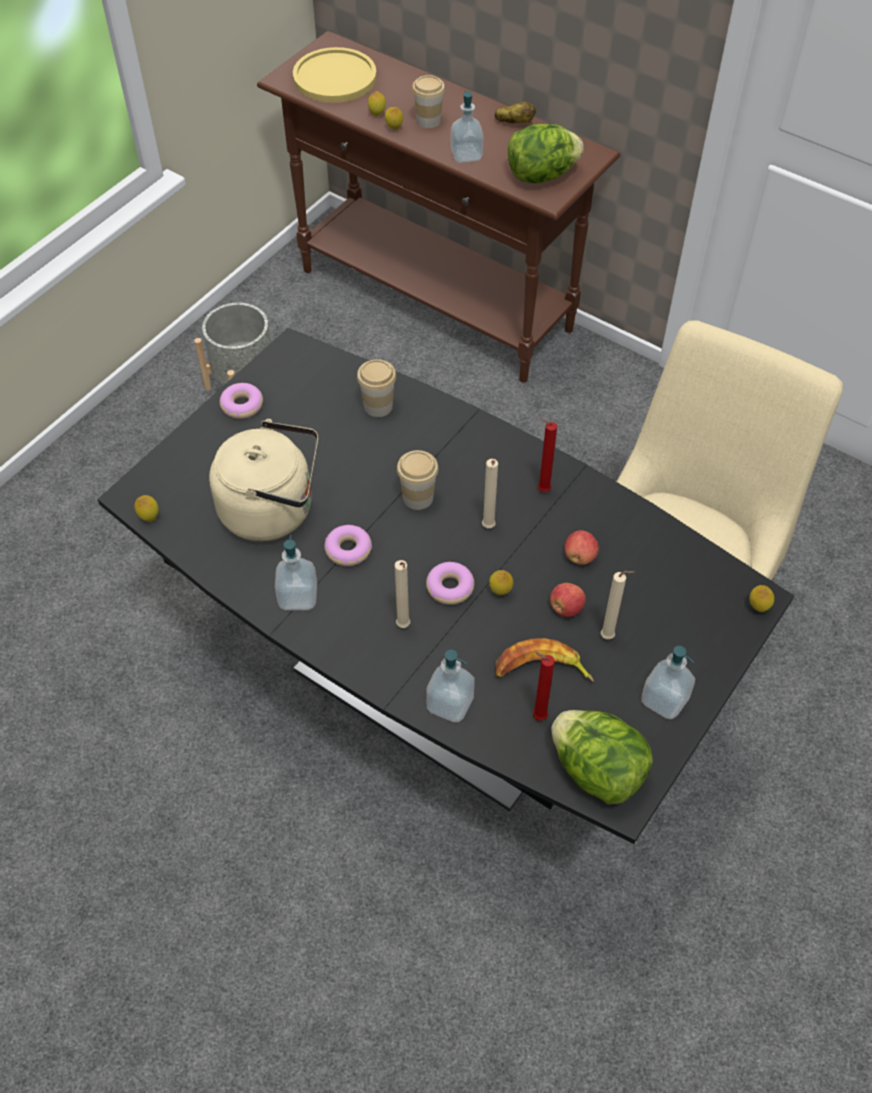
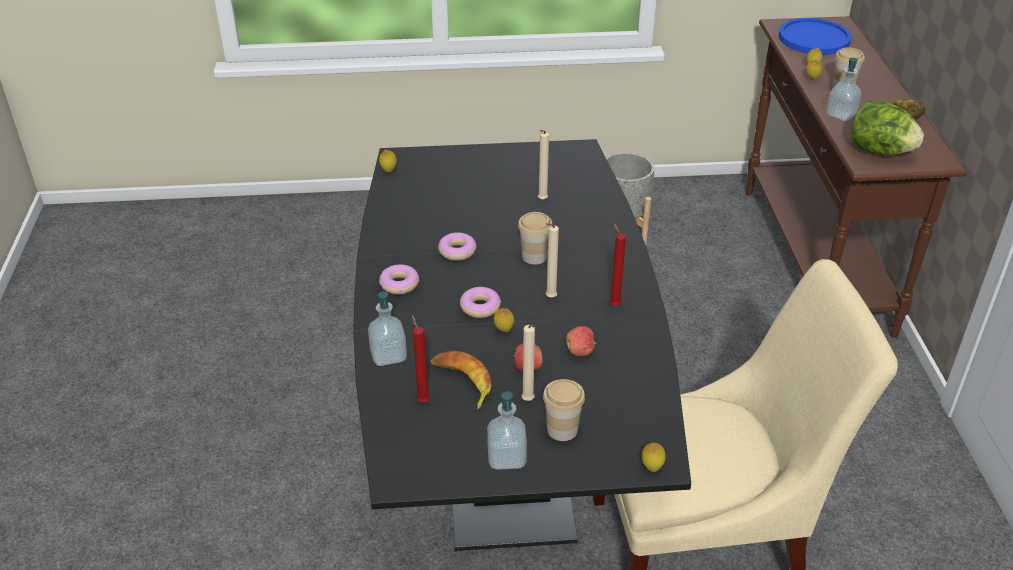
camera: 50 degrees right, 15 degrees down
(242, 405) = (512, 156): donut -> donut (399, 284)
(273, 510) = (450, 208): beige kettle -> none
(298, 597) = (398, 251): soap dispenser -> none
(335, 77) = (814, 38): yellow plate -> blue plate
(378, 406) = (585, 202): cup -> cup (562, 429)
(403, 627) = (425, 304): beige candle -> beige candle (541, 200)
(597, 771) = (408, 453): lettuce -> none

